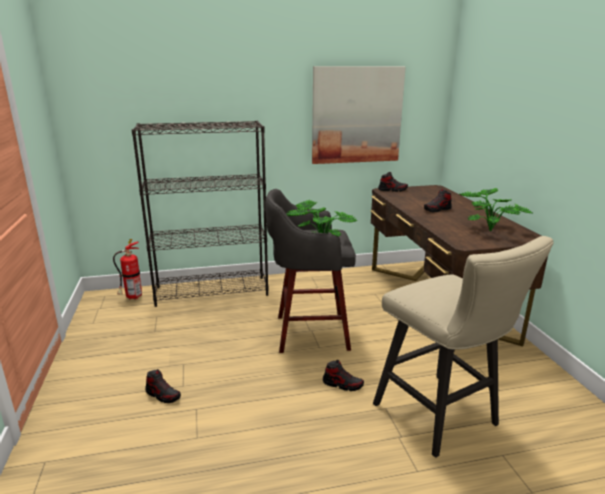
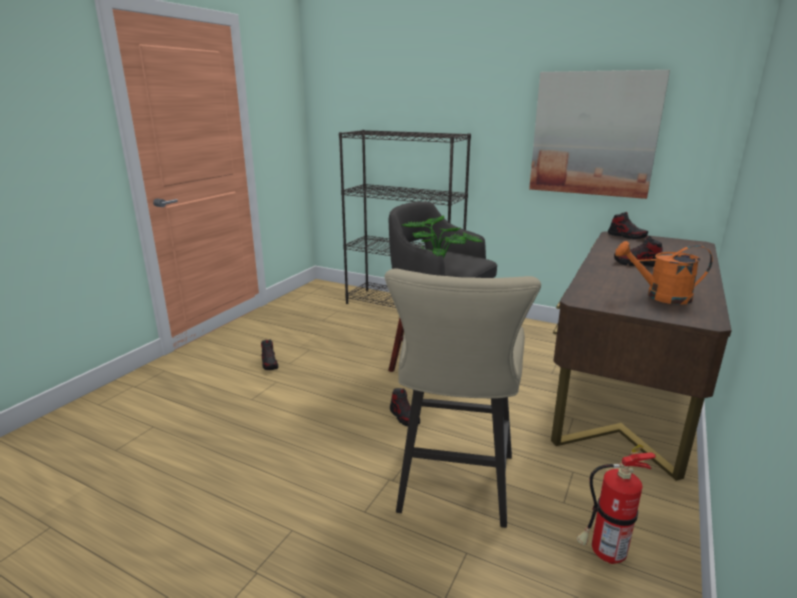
camera: 40 degrees right, 0 degrees up
(132, 298) = (339, 292): fire extinguisher -> fire extinguisher (603, 554)
(490, 229) = (660, 296): potted plant -> orange watering can

